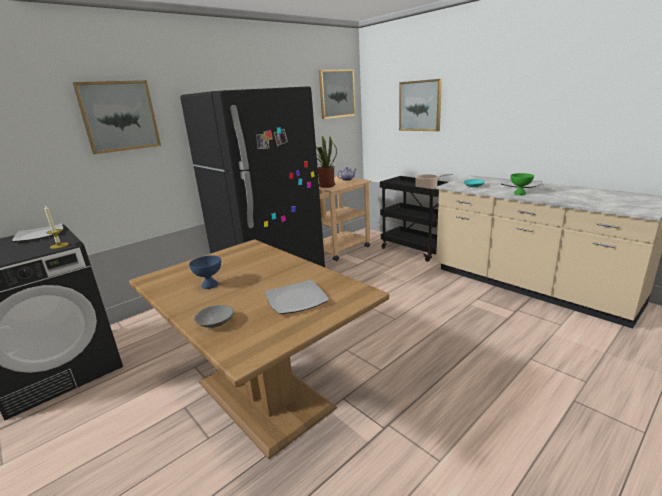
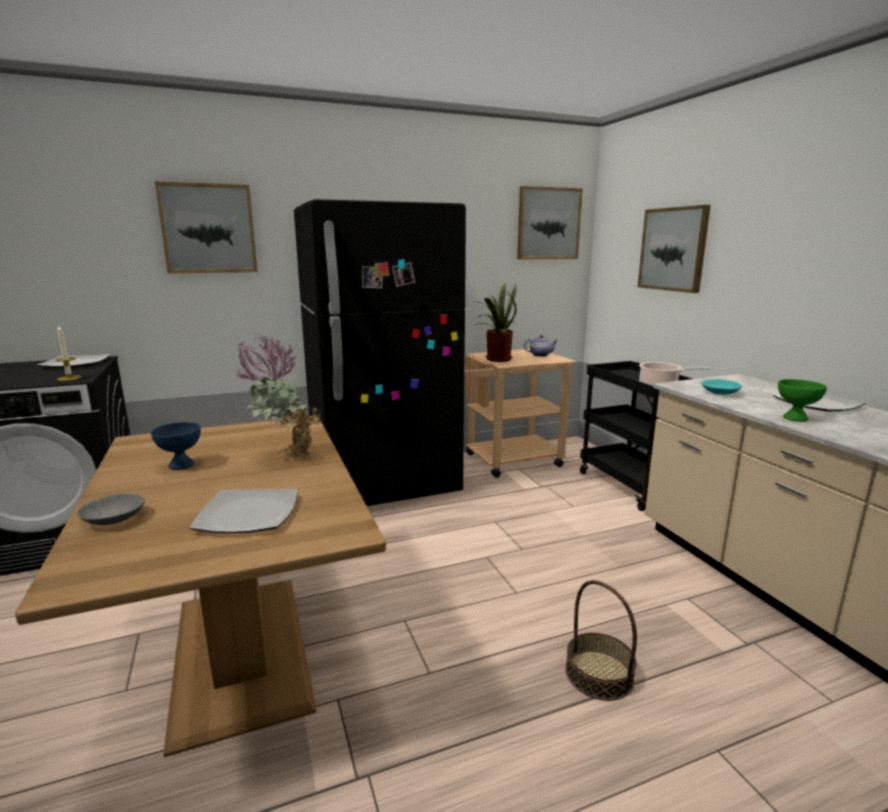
camera: 20 degrees right, 5 degrees down
(270, 266) = (284, 456): none -> potted plant
(462, 344) = (599, 674): none -> basket

